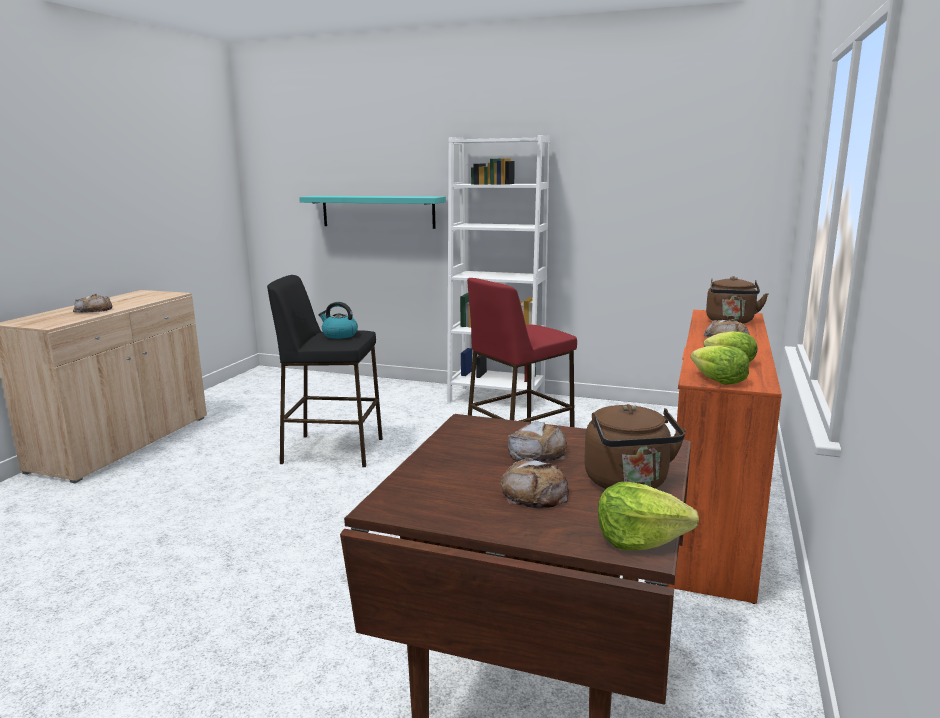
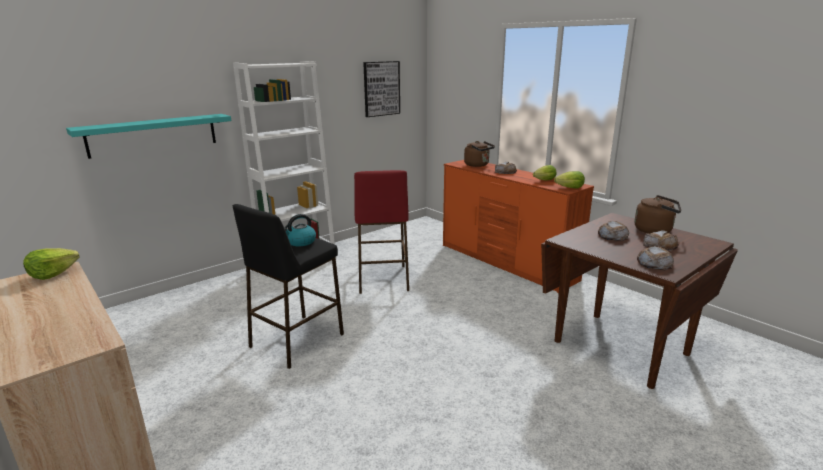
camera: 60 degrees left, 5 degrees up
(93, 310) = (57, 315): bread -> bread (654, 263)
(639, 539) = (707, 240): lettuce -> lettuce (52, 274)
(689, 181) = (381, 88): none -> picture

